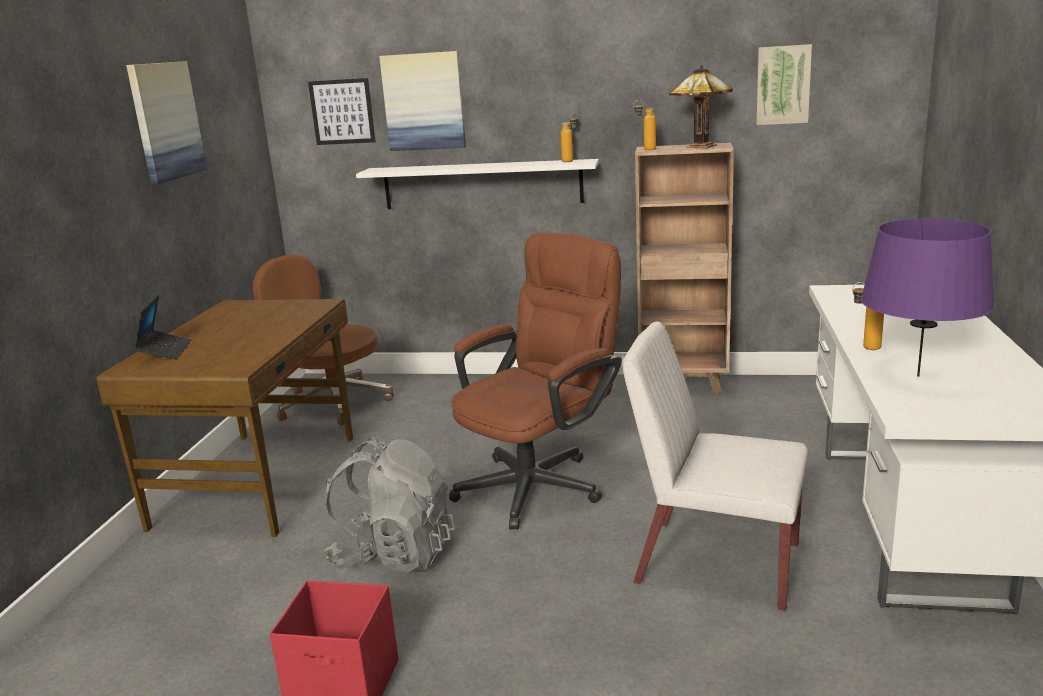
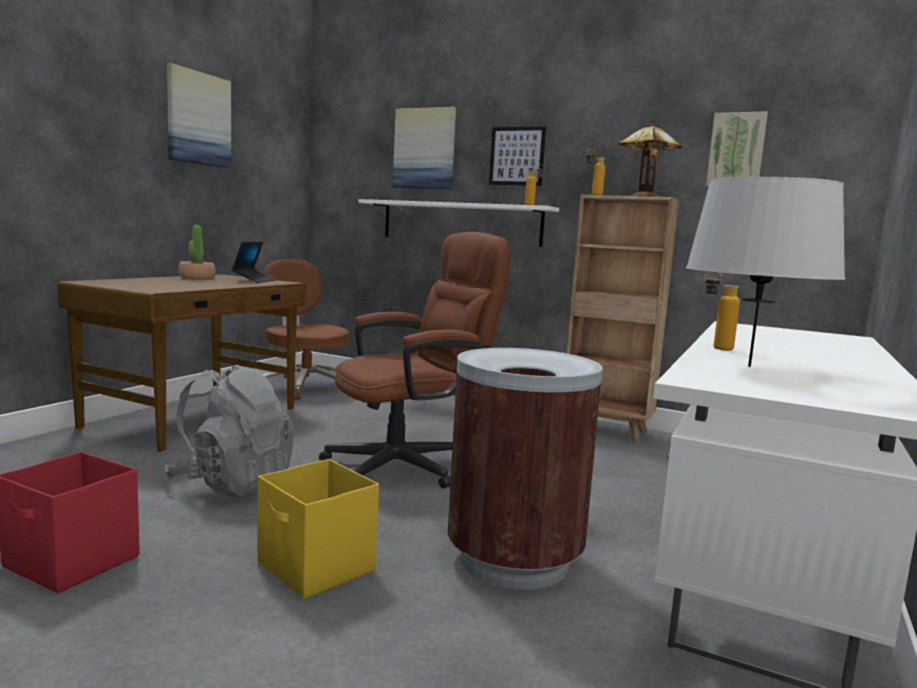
camera: 15 degrees right, 10 degrees down
(165, 351) = (128, 280): laptop -> laptop (255, 280)
(216, 319) = (197, 277): none -> potted plant
(342, 111) = (364, 153): picture -> picture (517, 156)
(564, 622) = (316, 568): none -> yellow storage box
(715, 563) = (513, 560): white chair -> brown trash can
(918, 376) = (749, 366): purple table lamp -> grey table lamp

